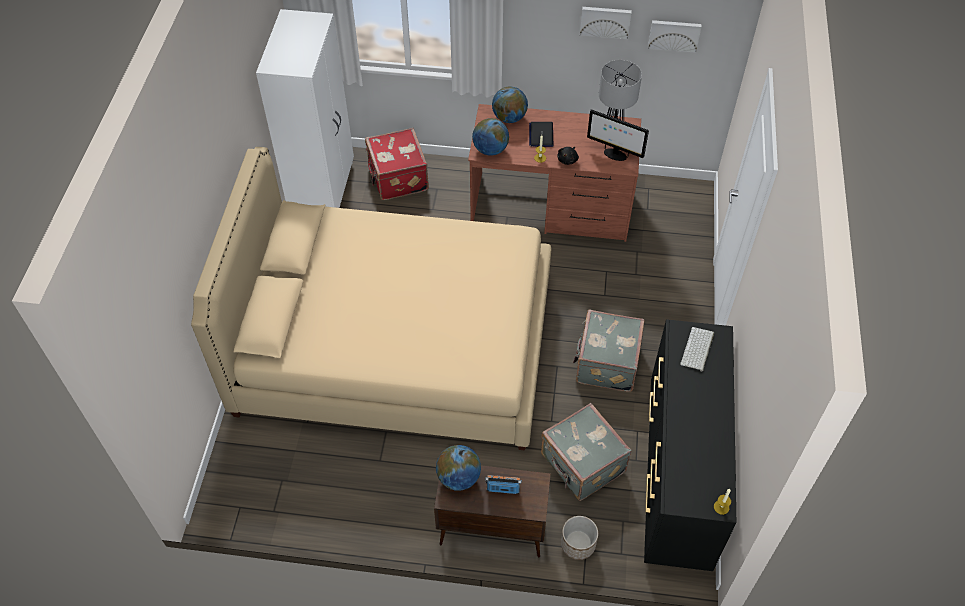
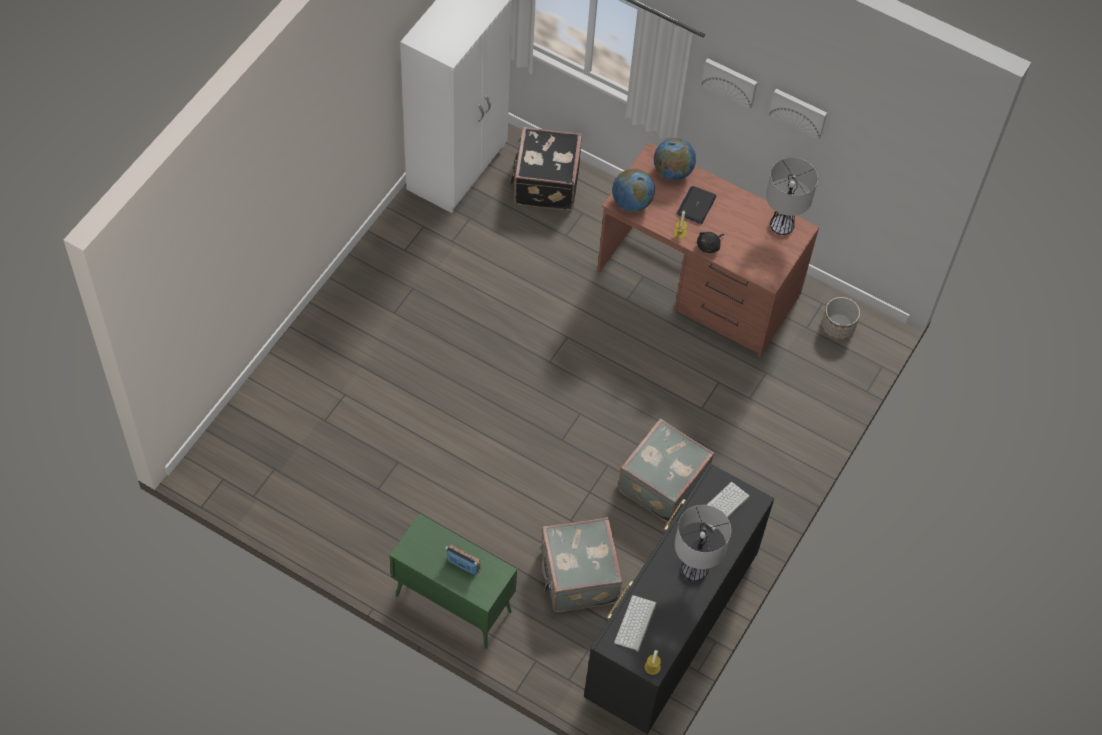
camera: 20 degrees right, 5 degrees up
(396, 346) = (450, 376): beige bed -> none
(397, 178) = (545, 183): red suitcase -> black suitcase
(458, 477) = (427, 536): globe -> none
(491, 530) = (452, 603): brown cabinet -> green cabinet
(578, 544) = (531, 653): planter -> planter (838, 327)
(614, 154) = (763, 259): monitor -> none
(674, 35) = (870, 154): picture -> picture (730, 81)
(686, 476) = (636, 624): none -> keyboard
(706, 410) = (694, 570): none -> table lamp

